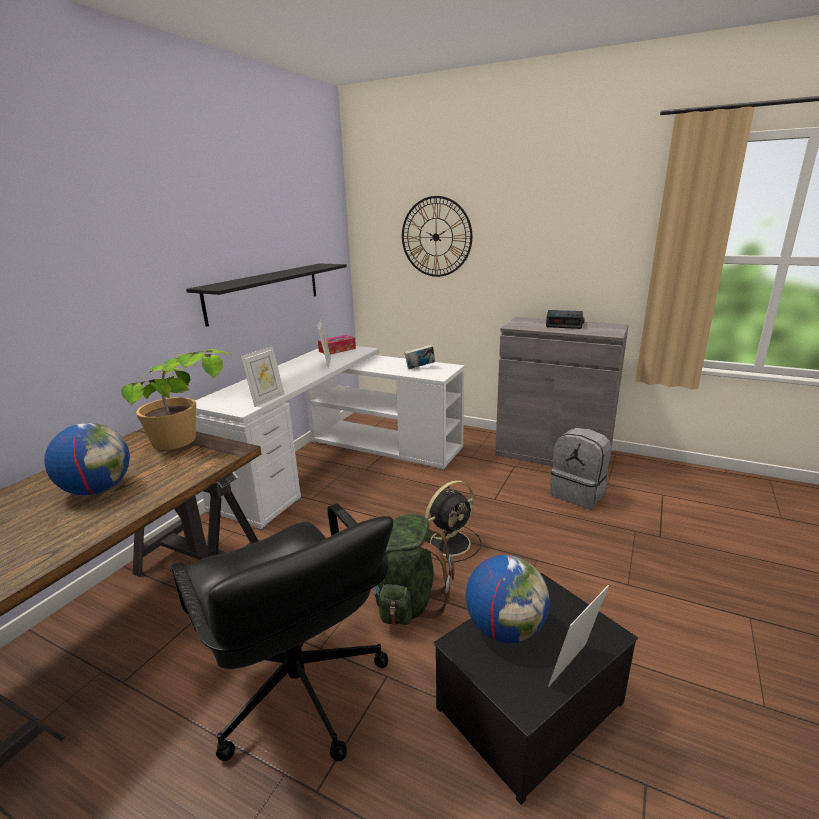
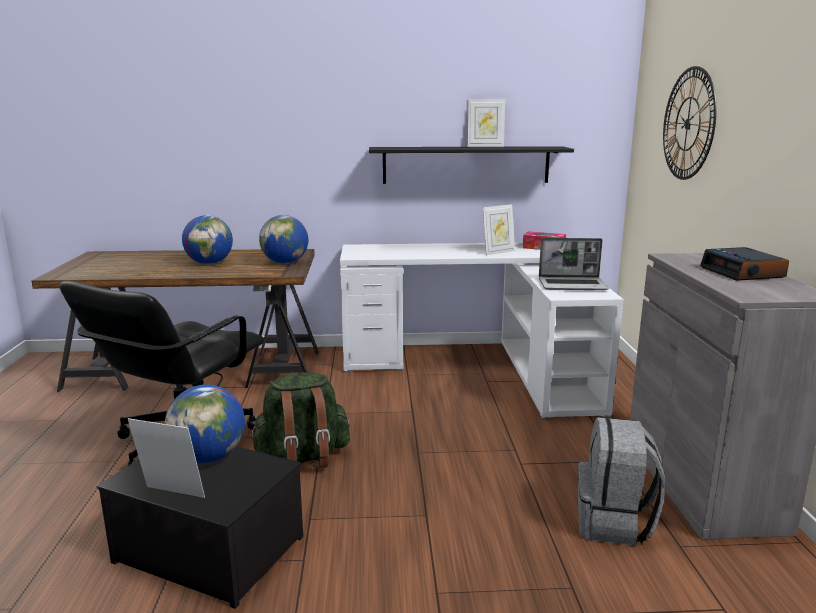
camera: 60 degrees right, 5 degrees down
(188, 445) = (285, 263): potted plant -> globe
(267, 399) = (382, 257): picture frame -> picture frame (485, 146)
(420, 368) = (573, 285): book -> laptop
(451, 542) = (408, 457): black fan -> none

